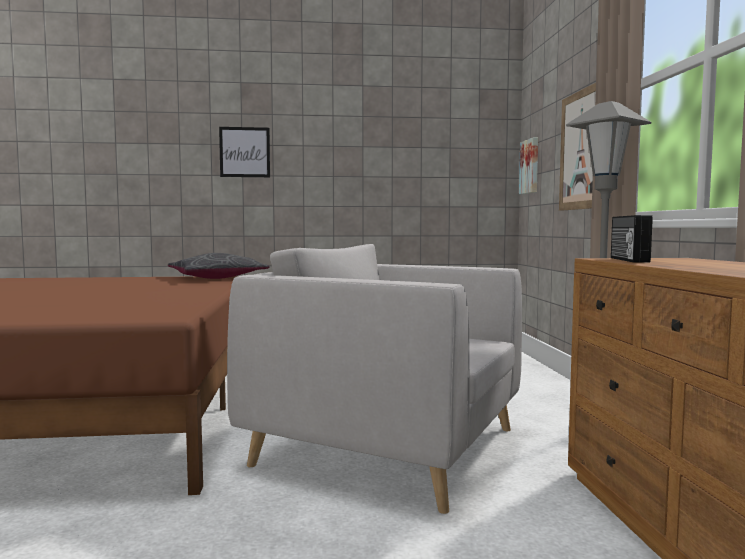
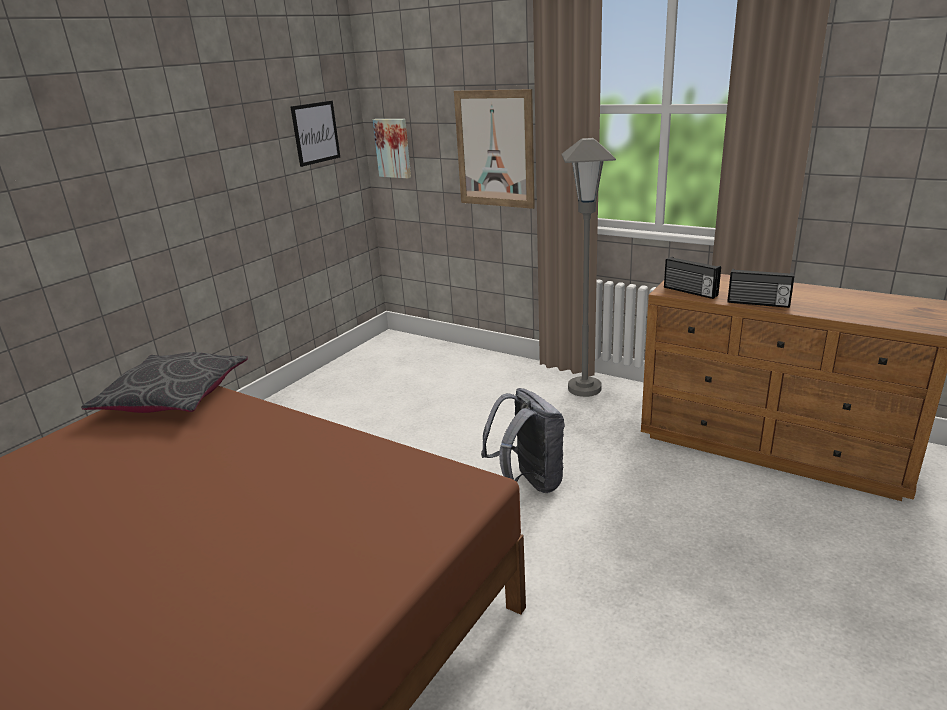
camera: 50 degrees left, 20 degrees up
(245, 152) = (70, 192): picture -> picture (315, 133)
(388, 446) = (528, 482): grey armchair -> grey backpack
(679, 266) = (758, 303): none -> radio

